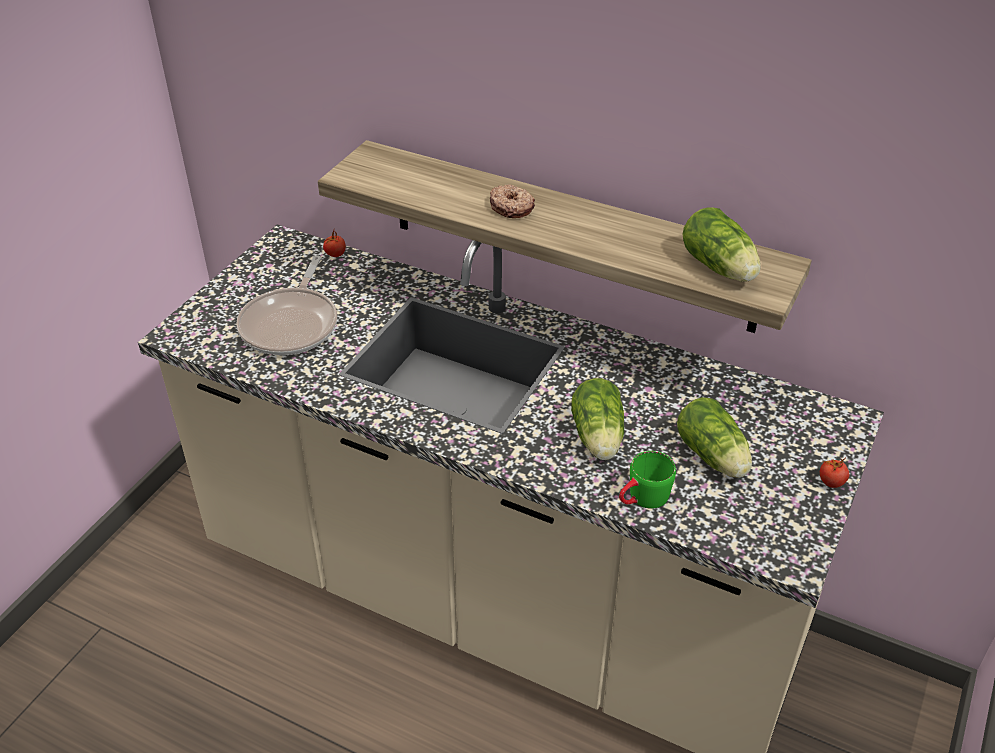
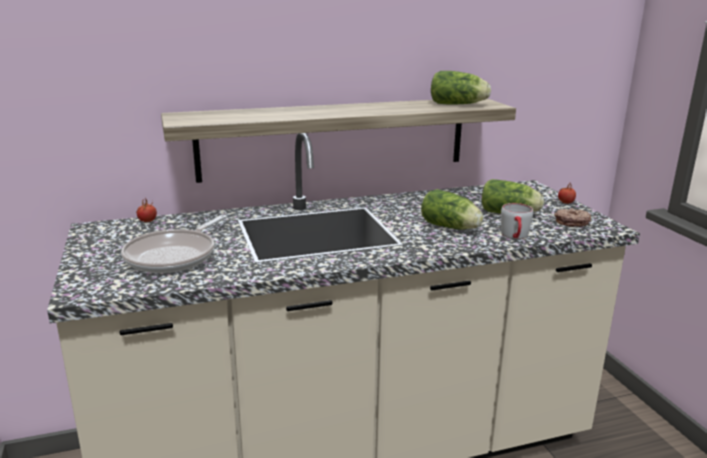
camera: 45 degrees left, 20 degrees down
(292, 324) = (175, 256): frying pan -> frying pan turned 60 degrees clockwise
(512, 207) = (315, 111): donut -> donut (571, 222)
(642, 499) = (515, 237): green mug -> grey mug

